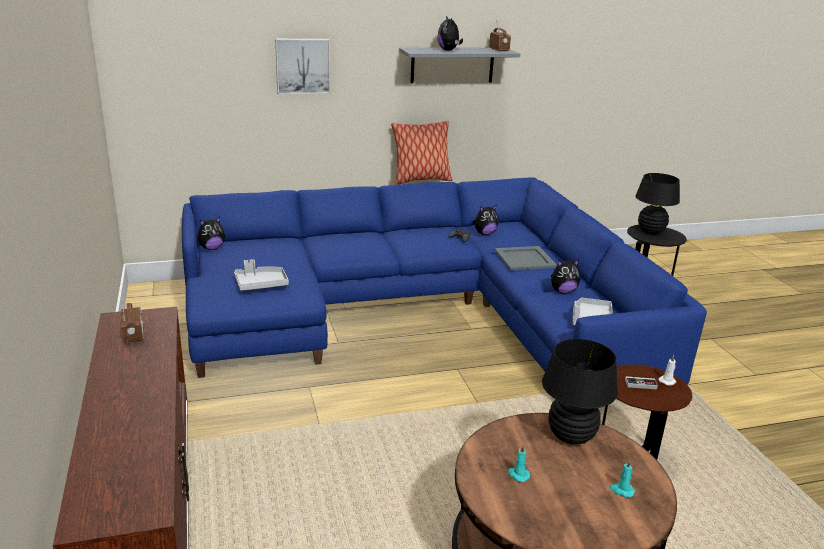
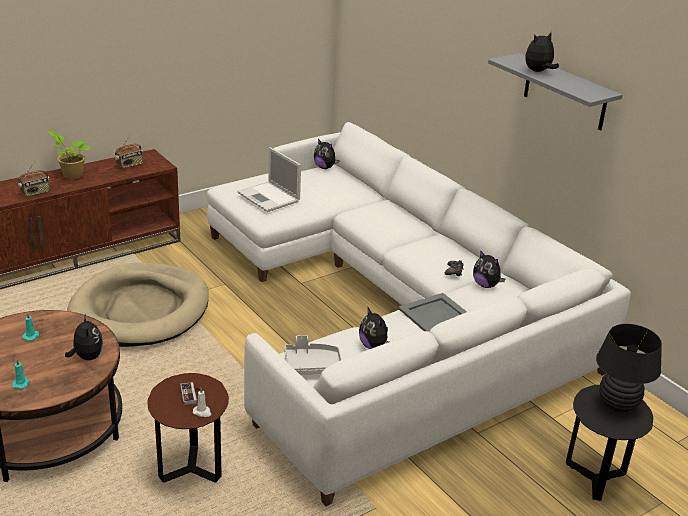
camera: 70 degrees right, 5 degrees up
(120, 383) = (71, 175): none -> potted plant
(261, 284) = (269, 197): grey tray -> laptop
(302, 66) = (446, 42): picture -> none
(329, 454) = (141, 310): none -> beige dog bed
(421, 180) = (503, 204): pillow -> none
(422, 312) = (391, 316): blue sofa -> white sofa
(499, 50) = (592, 92): radio -> radio (35, 192)
(571, 436) = (87, 357): black table lamp -> plush toy

